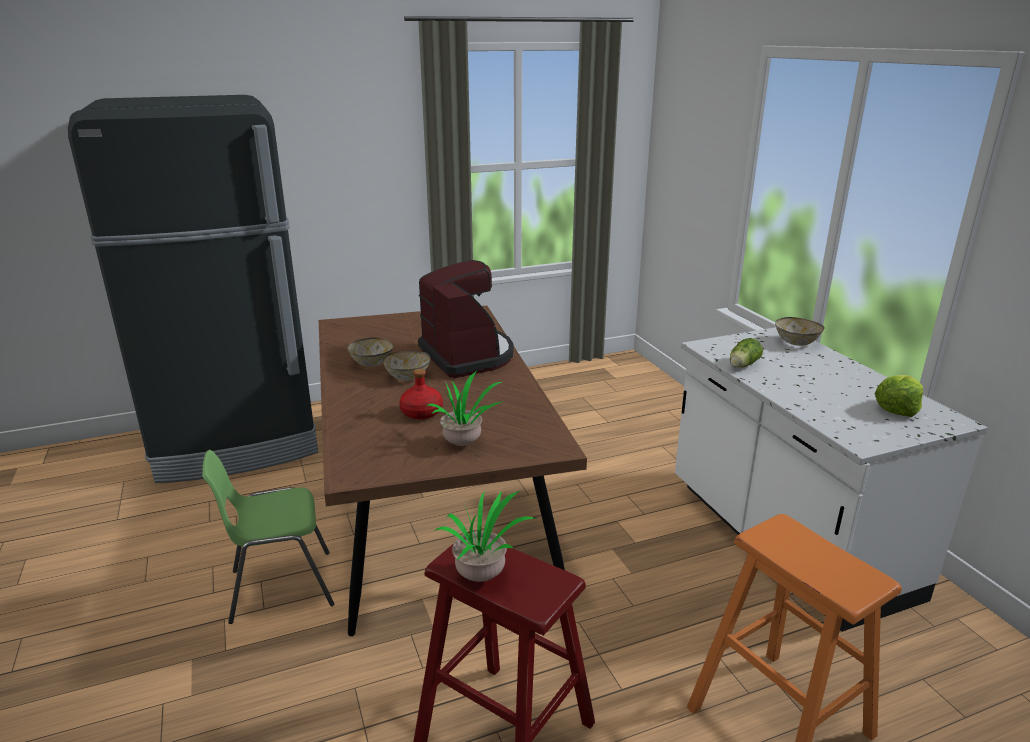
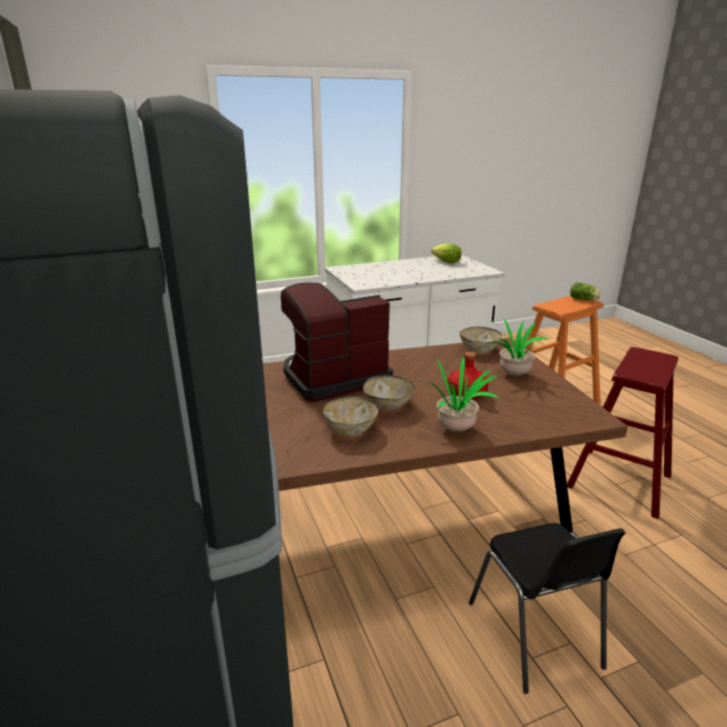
camera: 90 degrees left, 0 degrees up
(280, 587) = (534, 635): green chair -> black chair
(484, 576) = (656, 369): potted plant -> potted plant (455, 428)
(742, 365) = (395, 280): lettuce -> lettuce (584, 299)
(796, 343) = (356, 267): bowl -> bowl (479, 349)

